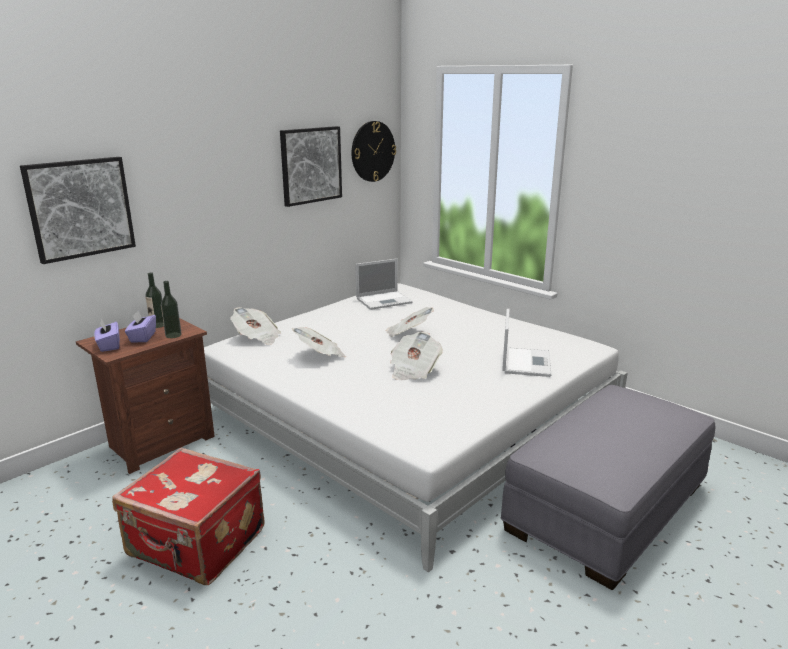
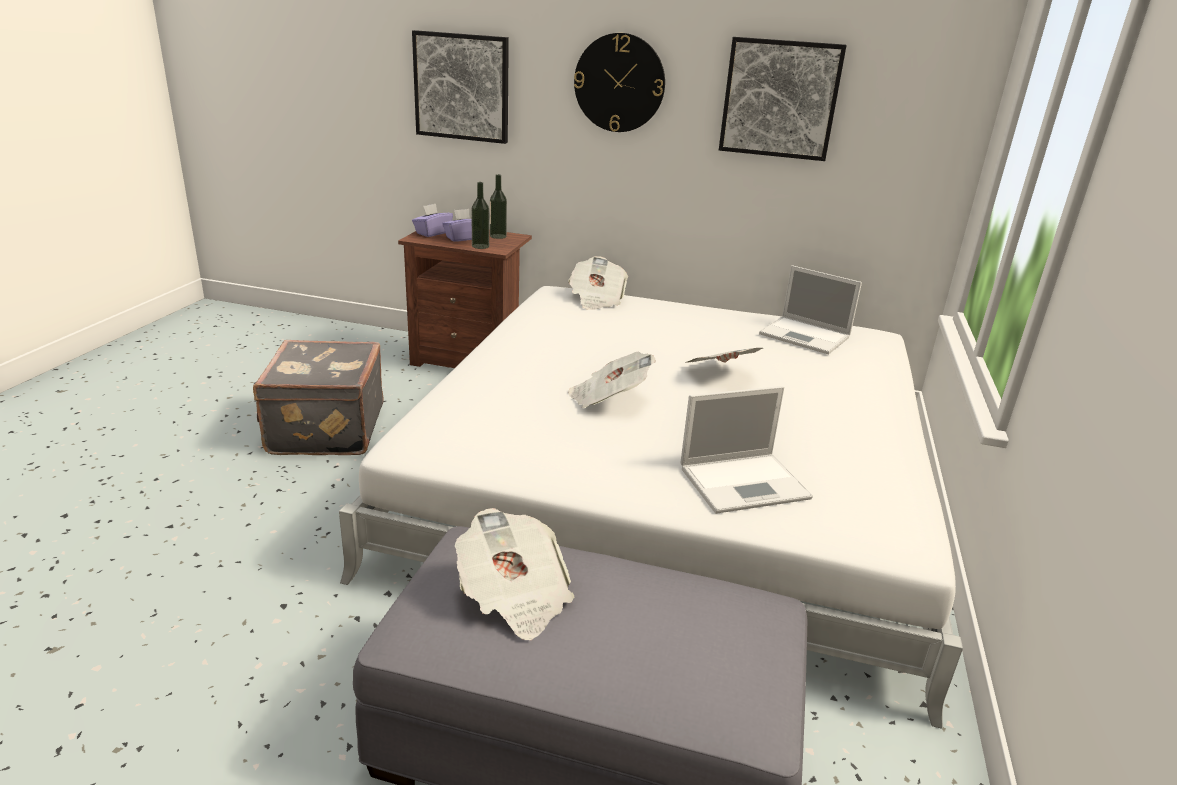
camera: 60 degrees right, 5 degrees up
(196, 544) = (324, 429): red suitcase -> grey suitcase
(320, 355) = (588, 338): newspaper -> newspaper (514, 597)
(373, 151) = (920, 100): wall clock -> wall clock (619, 83)

